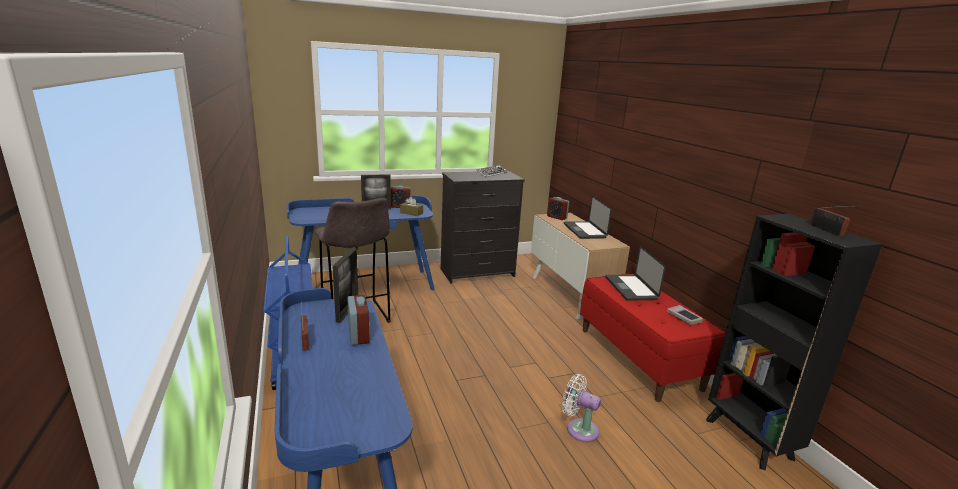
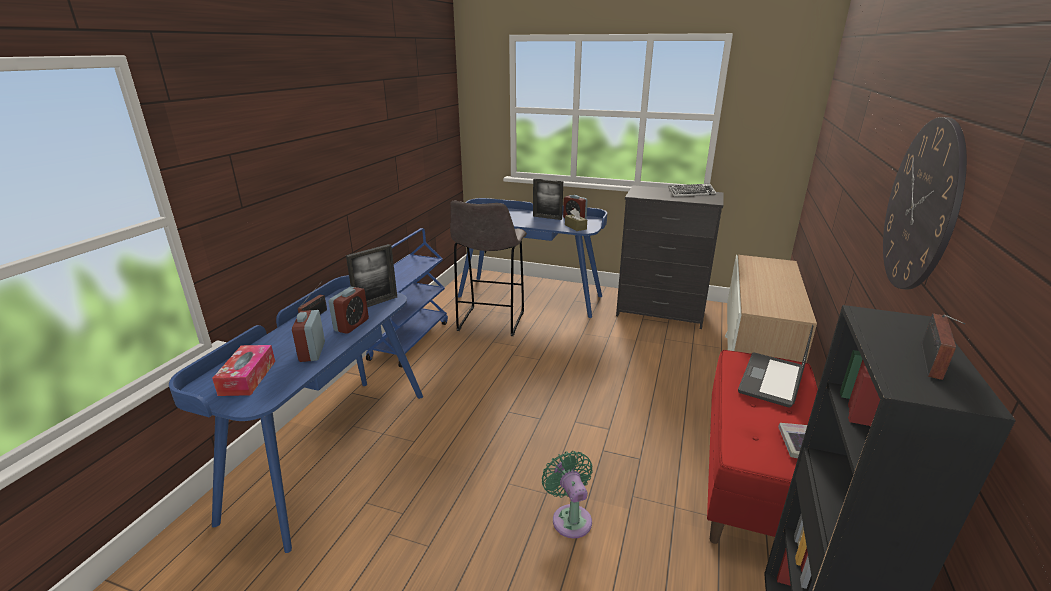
camera: 40 degrees right, 5 degrees up
(339, 413) = (248, 377): none -> tissue box
(557, 217) = (762, 263): alarm clock -> alarm clock (312, 352)
(579, 429) = (570, 517): white fan -> green fan
(584, 231) = (776, 288): laptop -> none
(732, 160) = (921, 206): none -> wall clock

